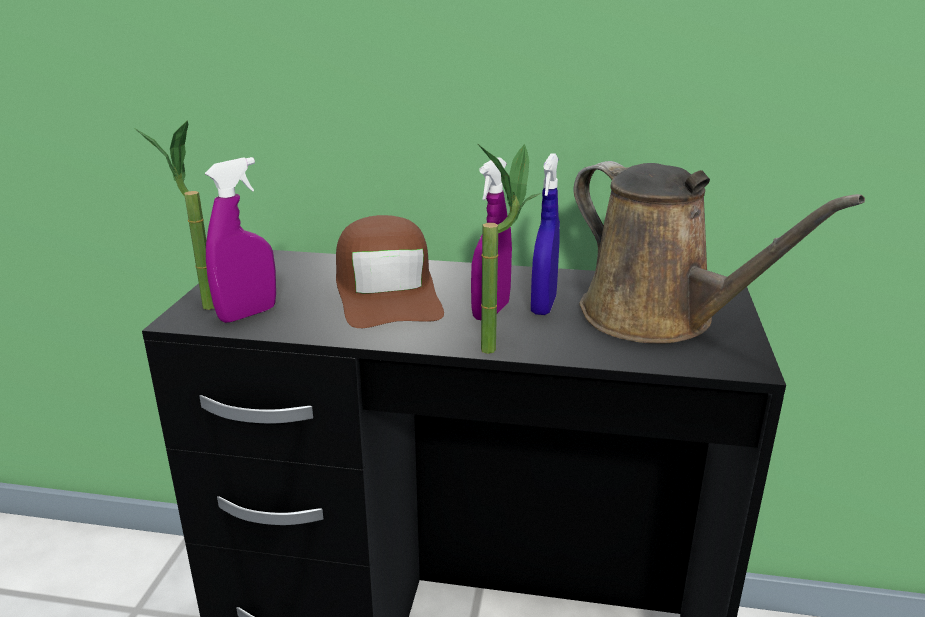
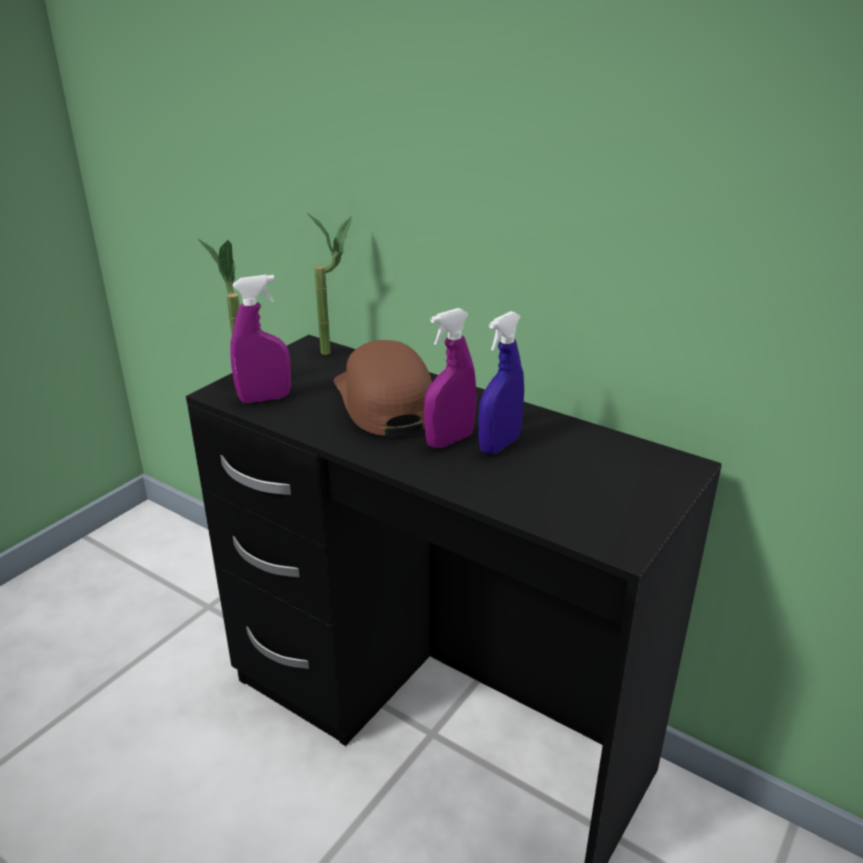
camera: 25 degrees right, 5 degrees up
(387, 291) = (384, 401): brown cap -> brown cap turned 150 degrees clockwise
(500, 345) = (428, 473): potted plant -> potted plant (336, 351)
(656, 318) = (588, 482): brown watering can -> none

